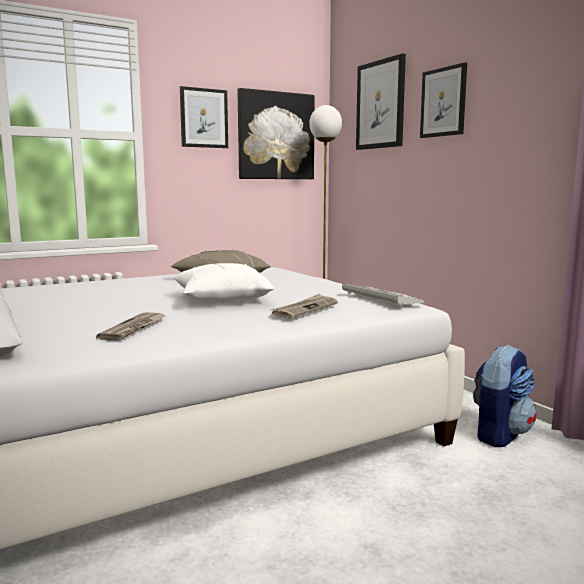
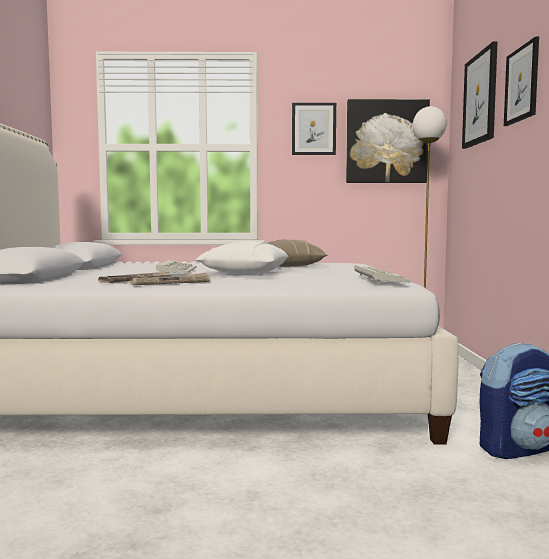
camera: 30 degrees right, 5 degrees down
(131, 303) = (176, 270): none -> keyboard
(305, 309) = (286, 279): newspaper -> newspaper (171, 282)

